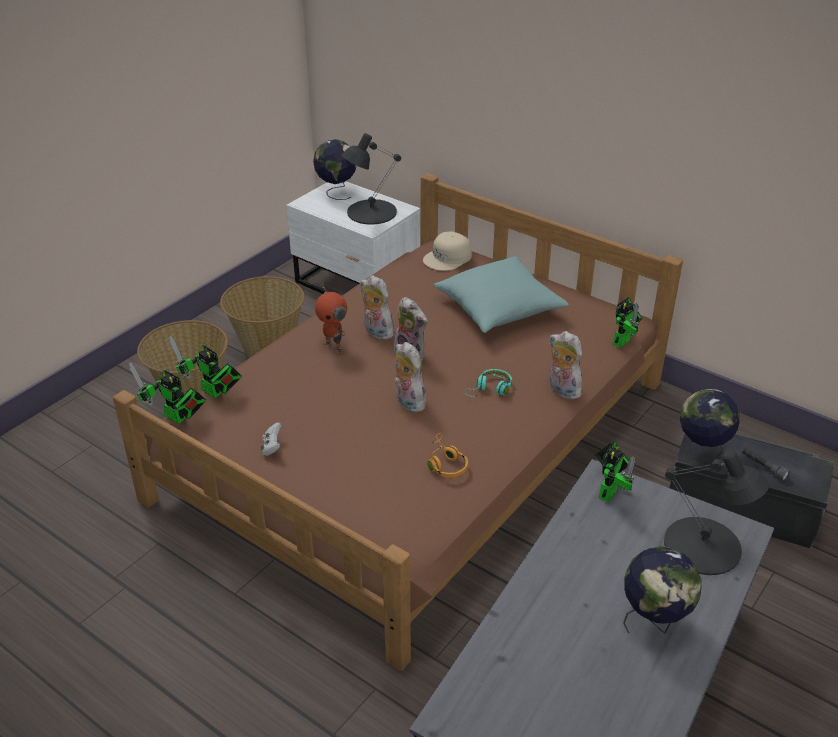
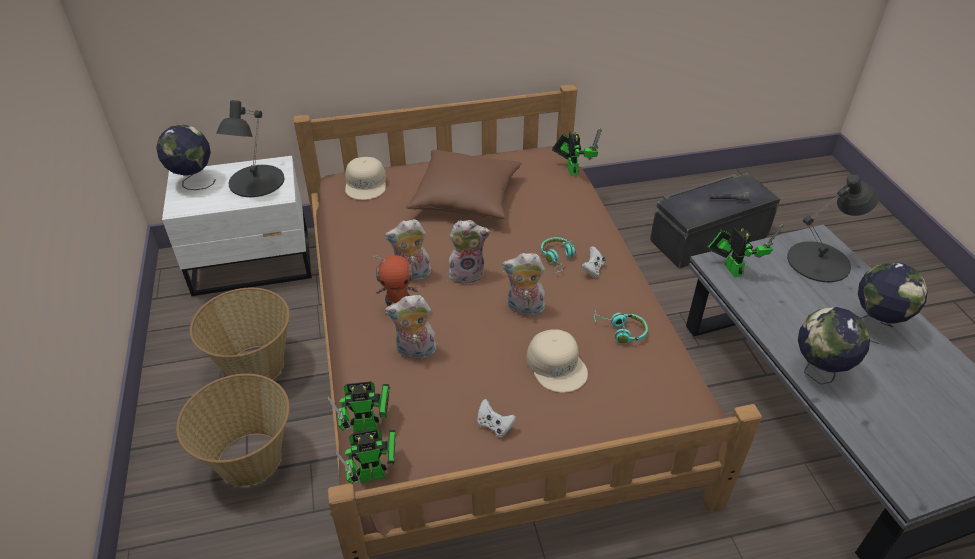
camera: 50 degrees left, 5 degrees up
(366, 448) = (557, 365): none -> beige cap
(445, 463) = (620, 331): orange headphones -> turquoise headphones
(499, 308) = (466, 198): turquoise pillow -> brown pillow
(502, 414) = (593, 269): none -> white game controller
(561, 390) = (595, 226): plush toy -> plush toy (415, 352)
(701, 451) = (689, 213): globe -> globe (818, 372)

